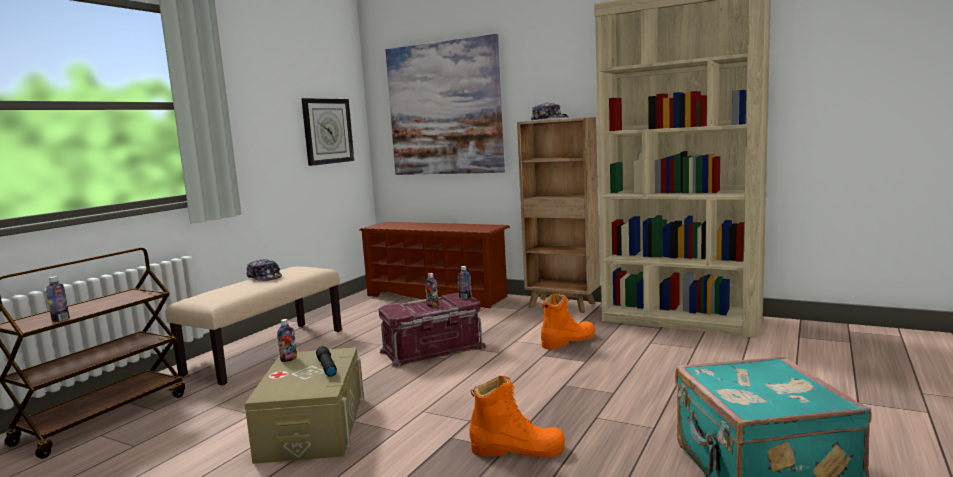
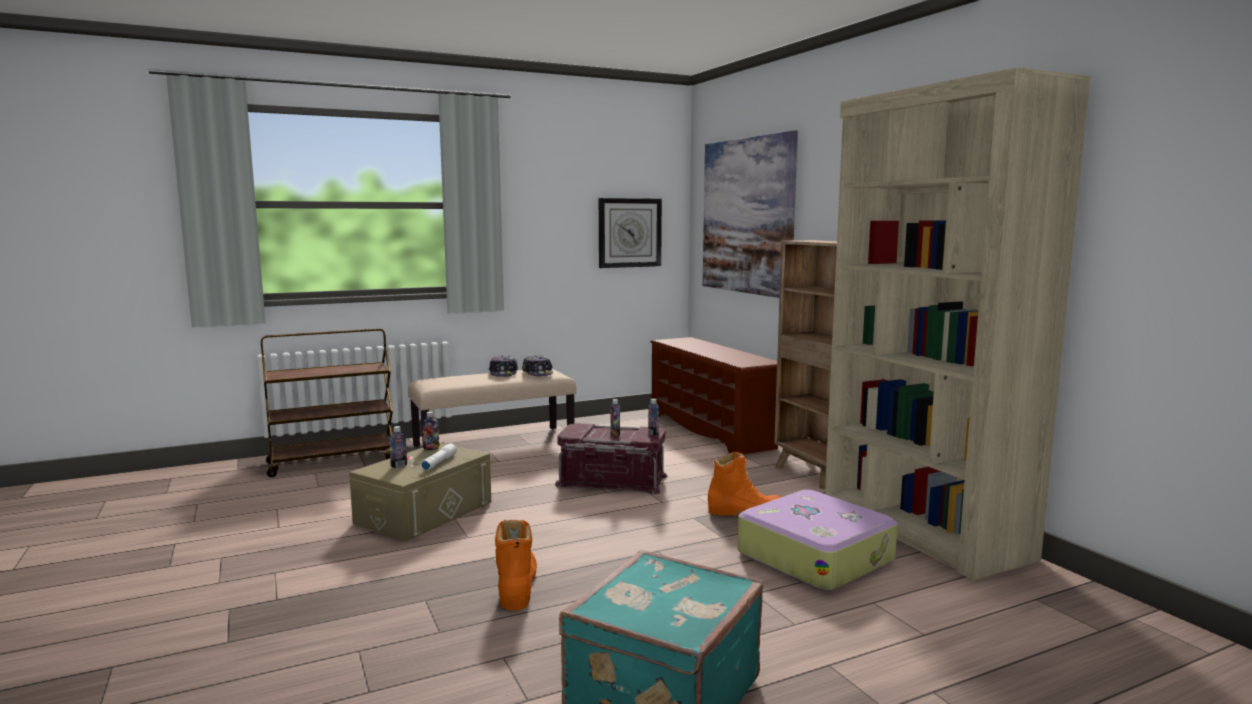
camera: 35 degrees right, 0 degrees up
(60, 320) = (299, 376): bottle -> bottle (399, 466)
(326, 367) = (439, 462): black flashlight -> white flashlight
(517, 449) = (517, 586): orange boot -> orange boot turned 135 degrees counterclockwise
(549, 119) = (820, 241): cap -> cap (537, 373)
(661, 353) = (815, 556): none -> suitcase

